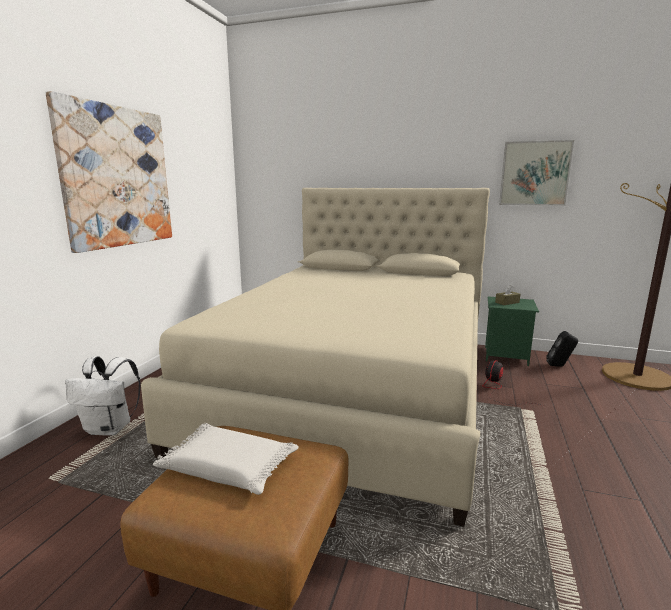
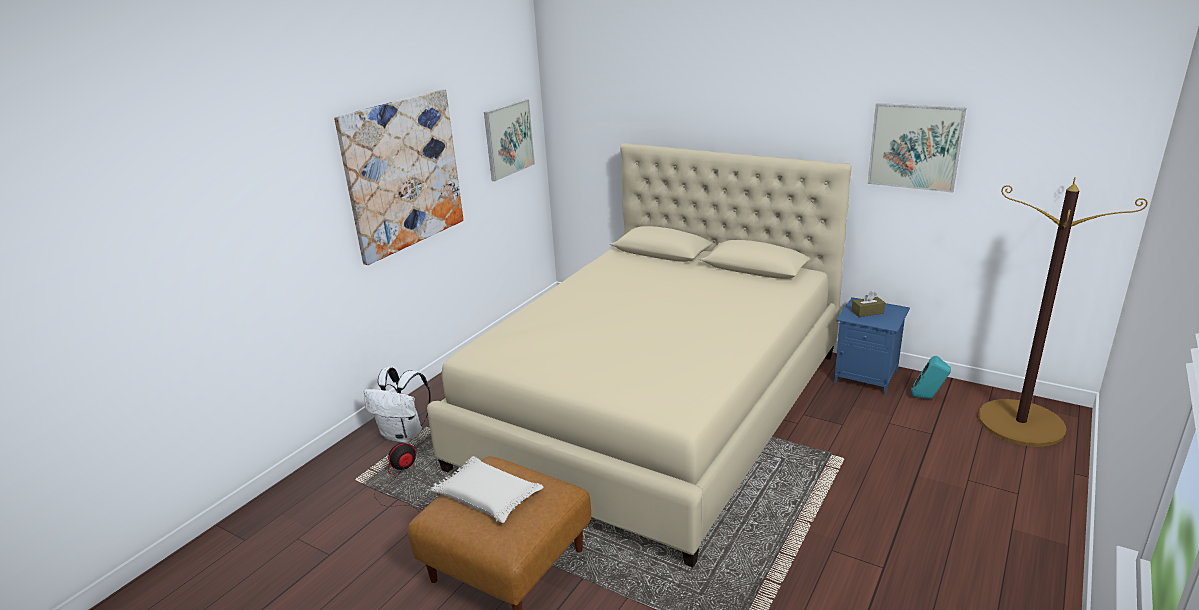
camera: 15 degrees right, 10 degrees up
(210, 182) = (509, 139): none -> picture
(498, 391) = (821, 427): fan -> fan (400, 481)
(507, 356) = (867, 376): green nightstand -> blue nightstand
(559, 366) = (927, 398): black speaker -> turquoise speaker

